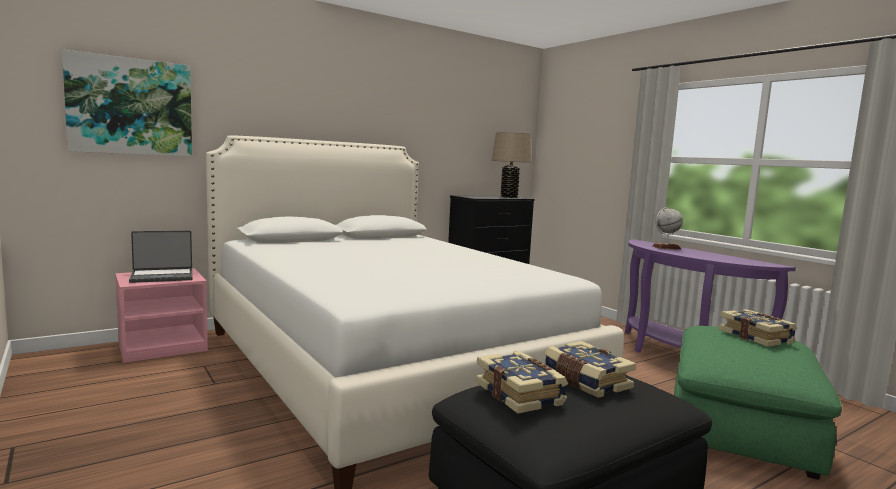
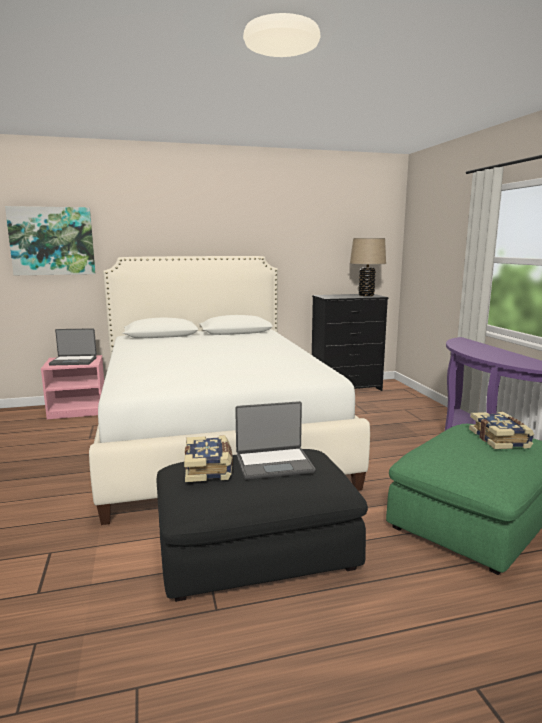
camera: 20 degrees right, 5 degrees up
(585, 381) = (274, 464): book -> laptop
(666, 247) = (475, 347): globe -> none

